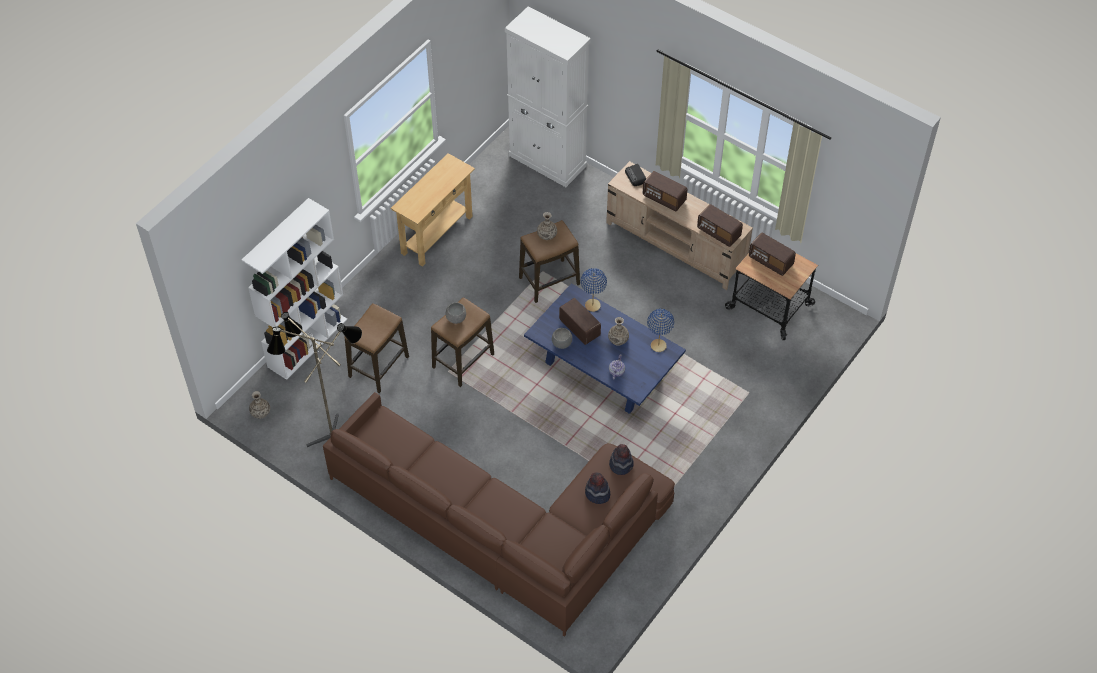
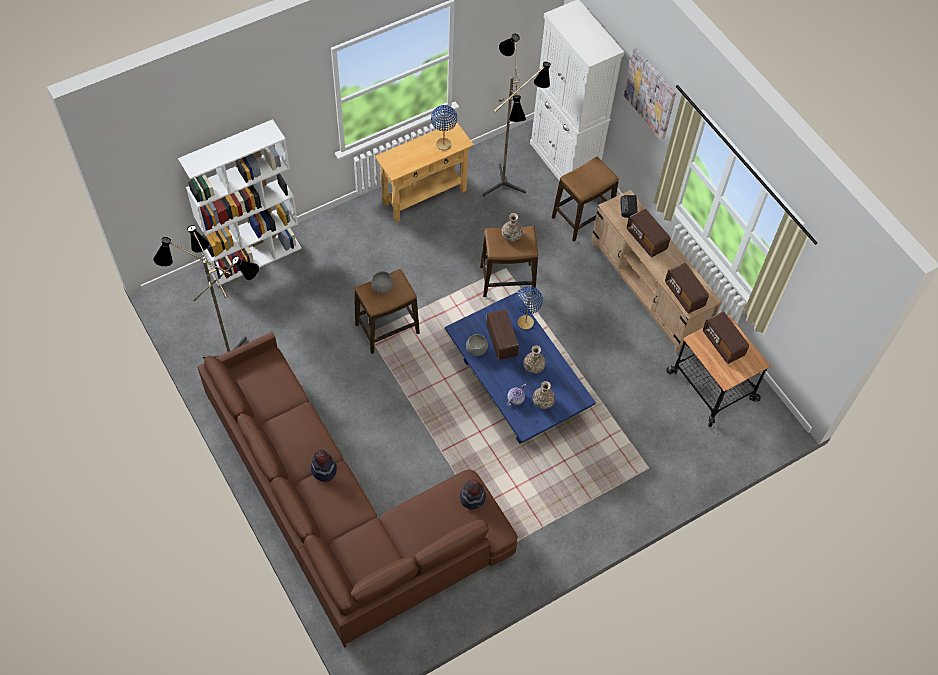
camera: 20 degrees right, 5 degrees up
(260, 412) = (179, 308): vase -> vase (543, 401)
(379, 367) = (307, 305): stool -> stool (582, 218)
(507, 197) = (507, 183): none -> floor lamp
(597, 494) = (434, 518): hat -> hat (323, 470)
(626, 67) = (650, 93): none -> picture
(658, 346) = (570, 388): blue table lamp -> blue table lamp (443, 144)

